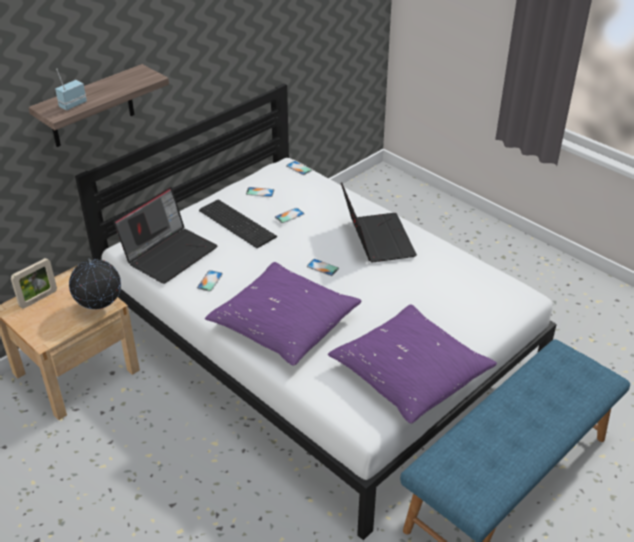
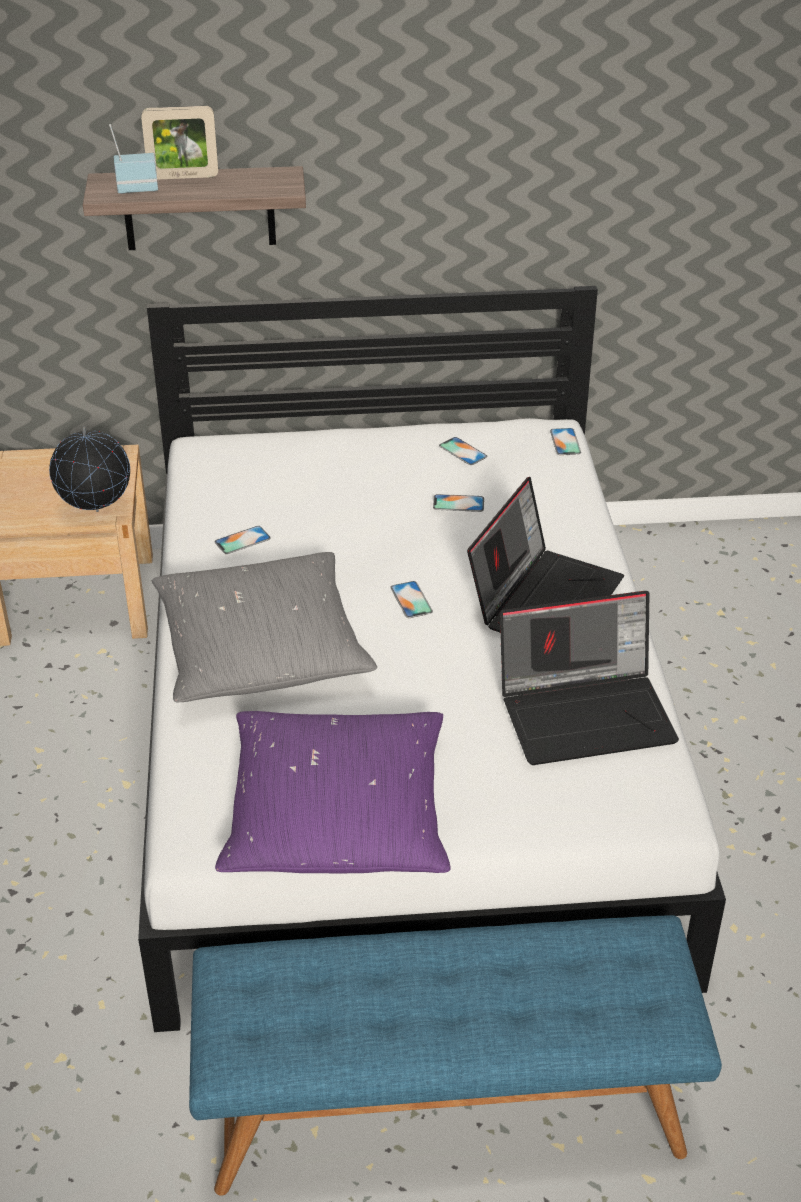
camera: 40 degrees right, 0 degrees up
(38, 299) = (46, 465): picture frame -> picture frame (183, 176)
(170, 253) = (240, 479): laptop -> laptop (587, 712)
(237, 222) = (378, 480): keyboard -> none
(284, 324) = (261, 648): purple pillow -> grey pillow

